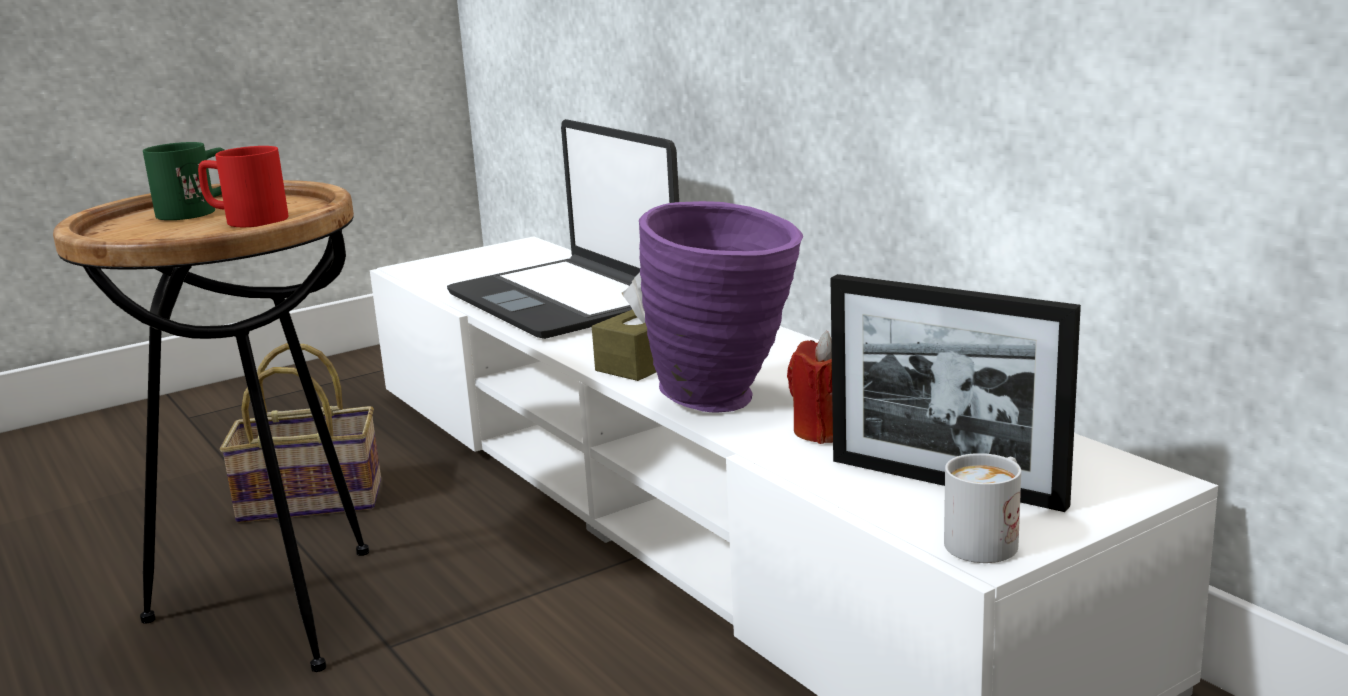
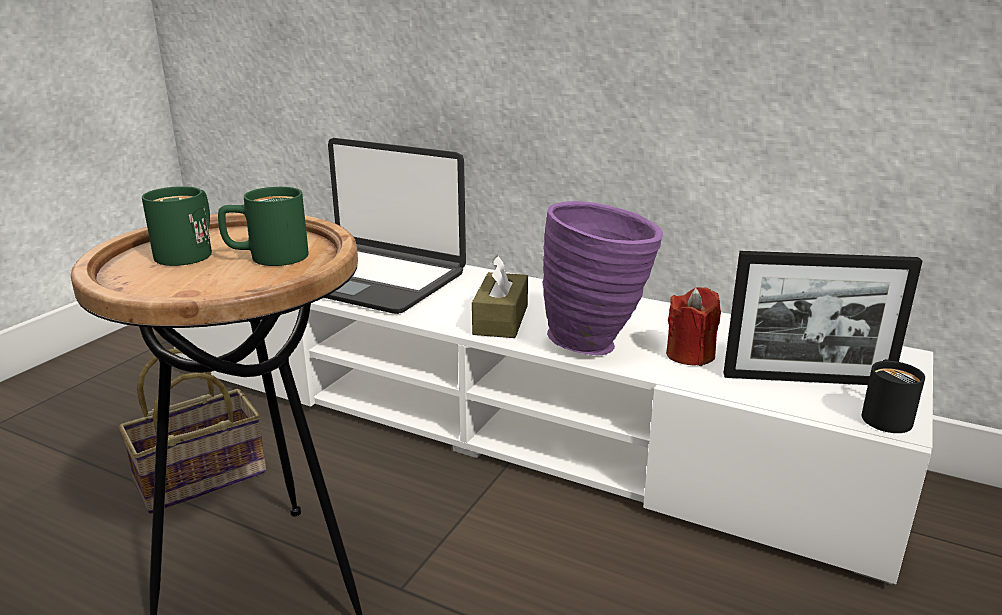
camera: 30 degrees left, 5 degrees up
(245, 220) = (267, 257): red mug -> green mug
(989, 539) = (883, 414): white mug -> black mug

